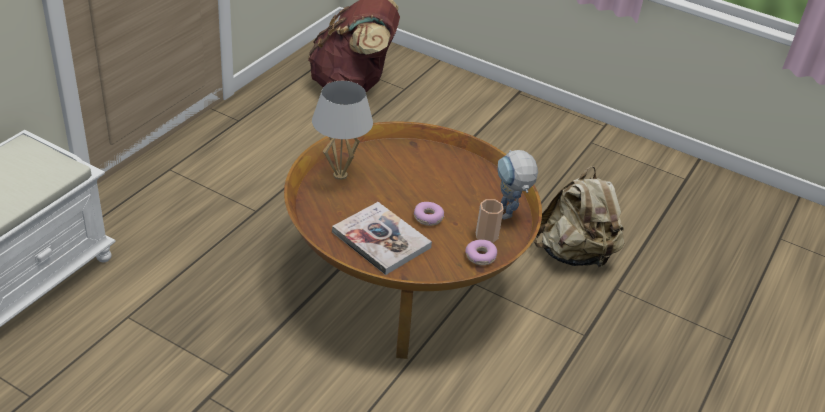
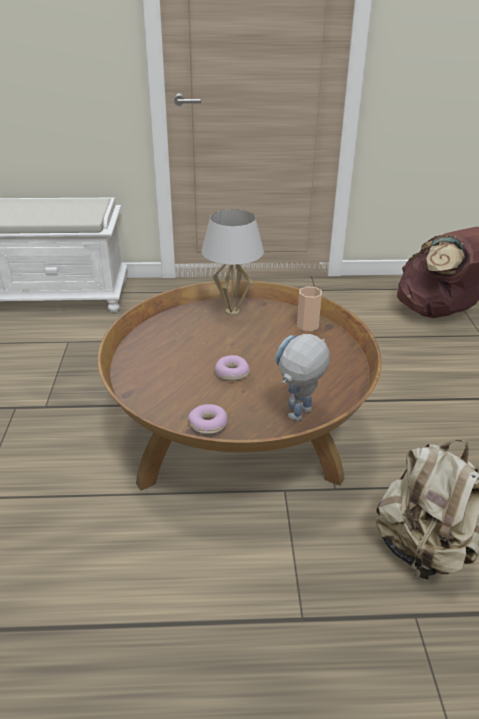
camera: 60 degrees right, 5 degrees down
(381, 240) = (170, 361): book -> none
(486, 236) = (247, 416): cup -> cup (307, 325)

